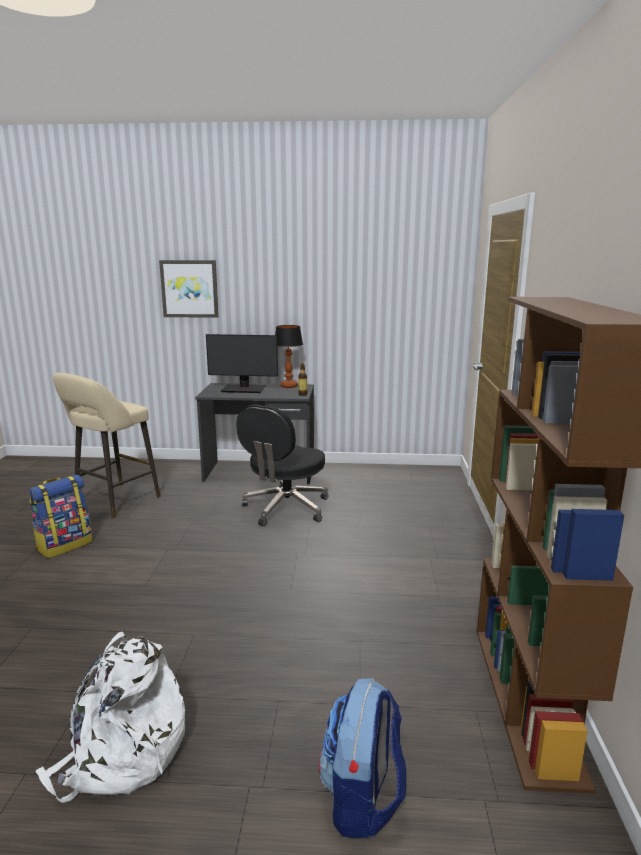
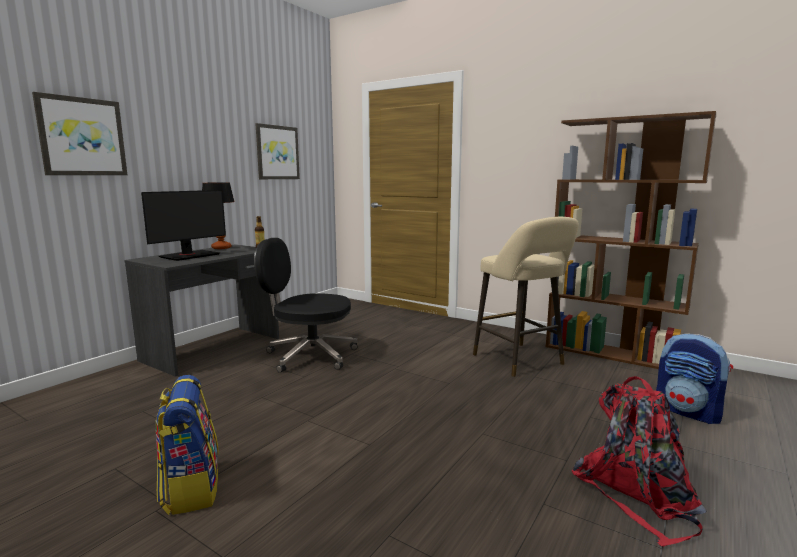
camera: 60 degrees left, 5 degrees down
(113, 502) = (119, 435): beige stool -> beige stool (521, 361)
(121, 754) = (639, 494): white backpack -> red backpack
(285, 508) = (309, 355): black office chair -> black office chair turned 135 degrees clockwise
(380, 294) = (277, 152): none -> picture

